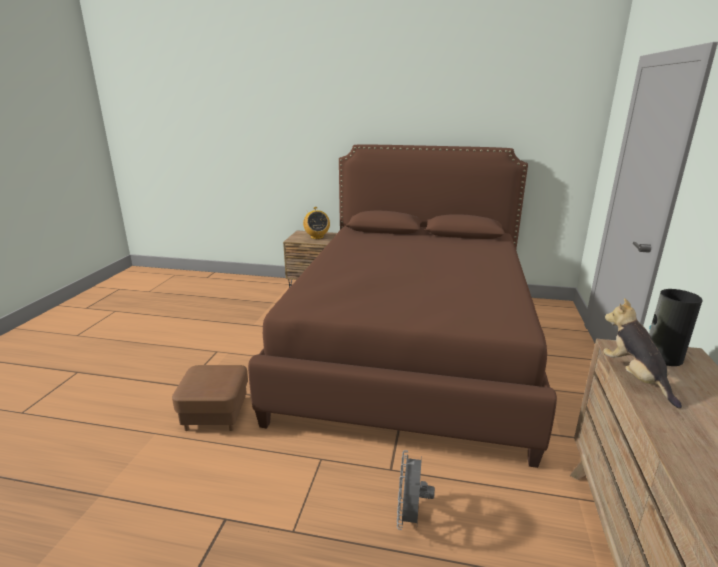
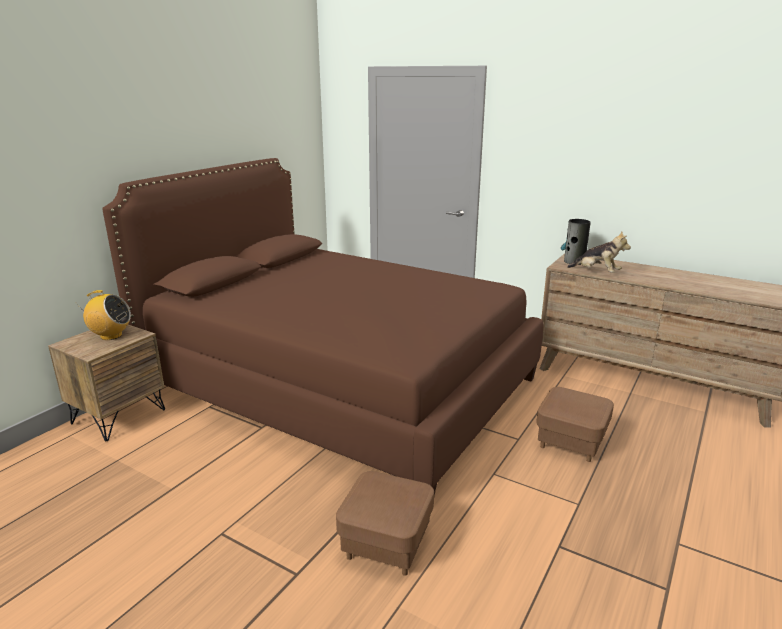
camera: 70 degrees left, 0 degrees up
(410, 517) = (571, 442): grey fan -> brown ottoman
(635, 378) = (596, 272): plush toy -> plush toy turned 150 degrees counterclockwise

